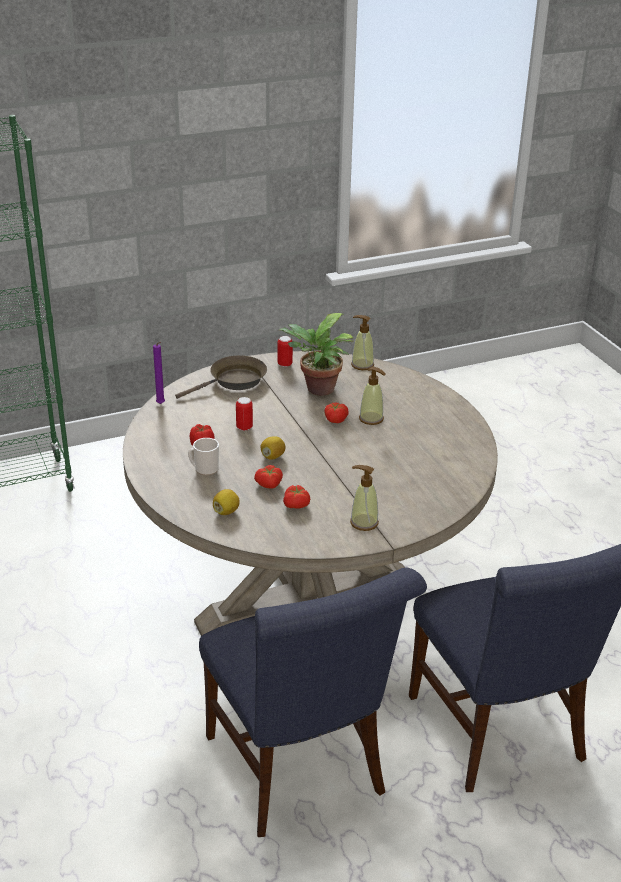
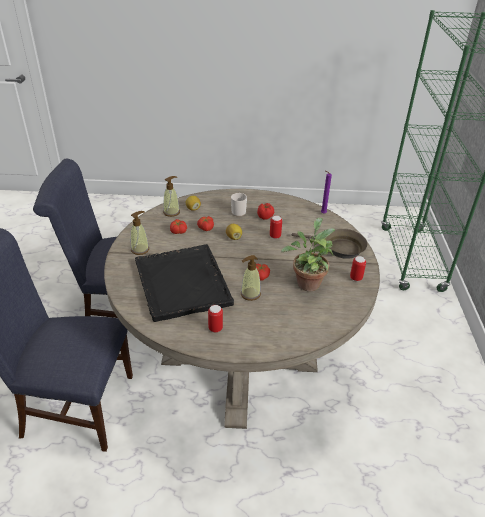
camera: 115 degrees right, 5 degrees up
(234, 381) = (339, 248): brown frying pan -> brown frying pan turned 60 degrees counterclockwise
(362, 365) = (337, 320): soap dispenser -> soap dispenser (171, 212)
(397, 467) = (182, 283): none -> black tray
(443, 426) = (215, 328): none -> can

